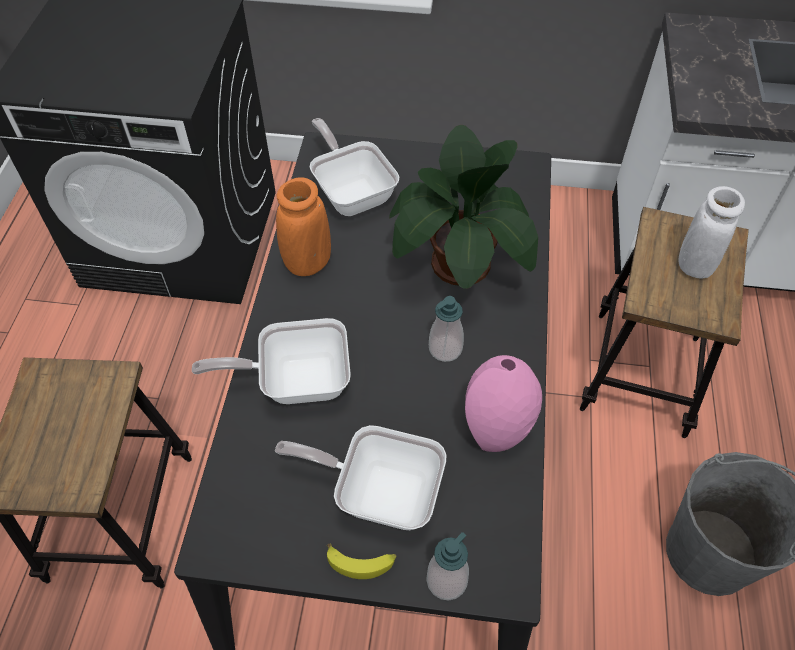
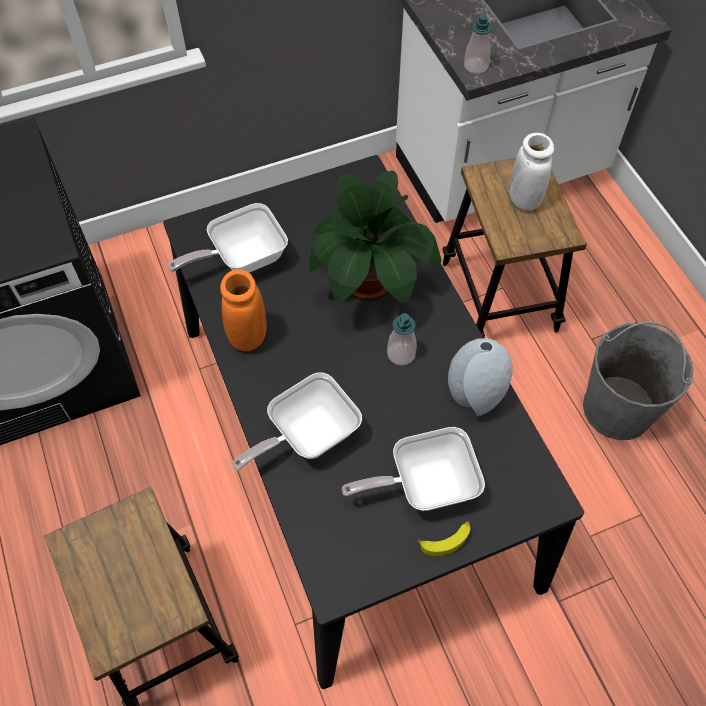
camera: 30 degrees left, 5 degrees up
(352, 192) = (241, 258): frying pan -> frying pan turned 60 degrees counterclockwise
(446, 580) = (510, 520): soap dispenser -> soap dispenser (476, 66)
(495, 429) = (475, 397): pink vase -> grey vase

